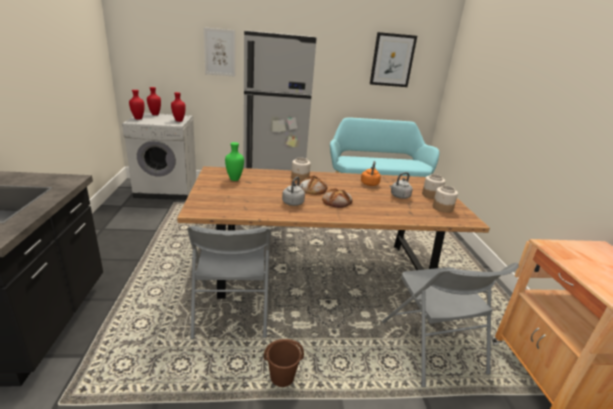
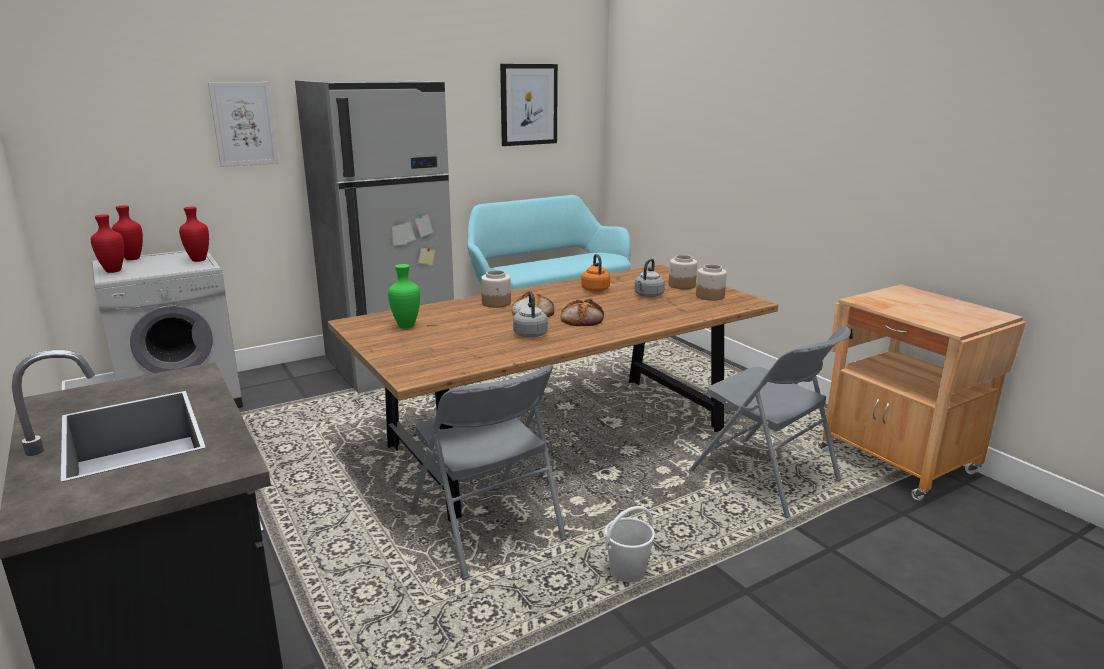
camera: 25 degrees left, 5 degrees down
(281, 377) = (627, 572): brown bucket -> white bucket

